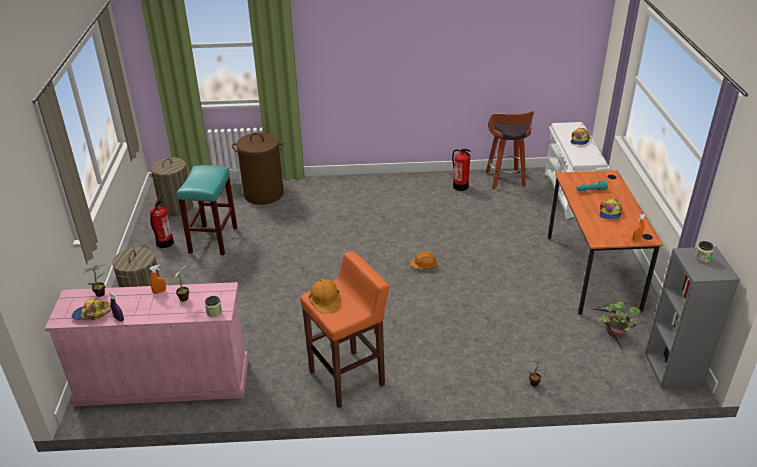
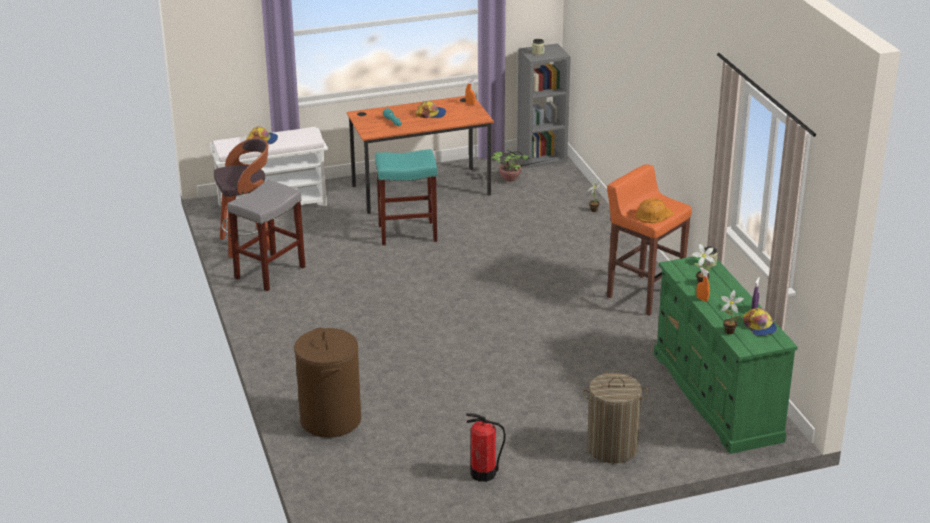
camera: 105 degrees left, 5 degrees down
(163, 382) = (717, 397): pink dresser -> green dresser
(176, 207) = (391, 492): laundry basket -> none
(213, 239) = (459, 434): turquoise stool -> turquoise stool (406, 233)
(424, 265) = (449, 277): orange hard hat -> none
(460, 186) = (270, 272): fire extinguisher -> grey stool

